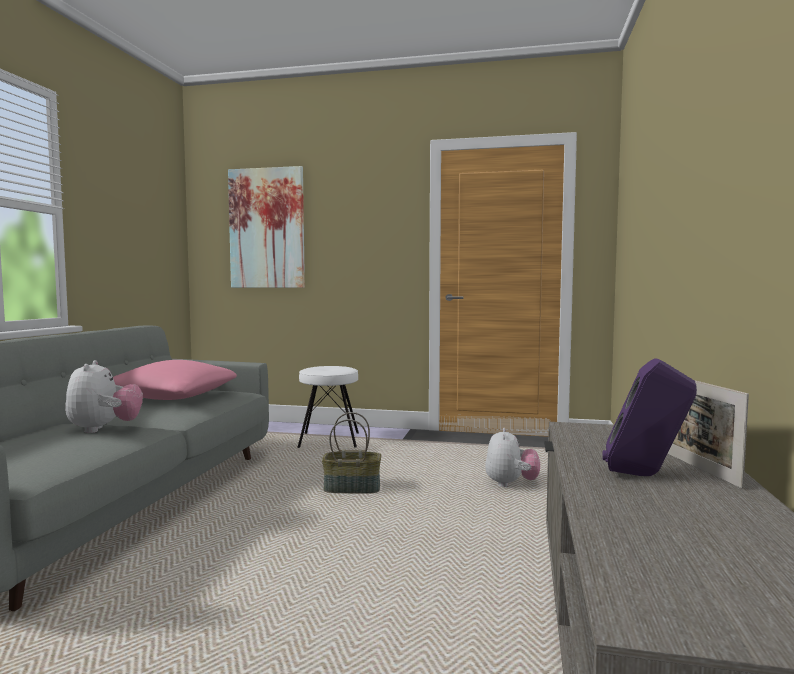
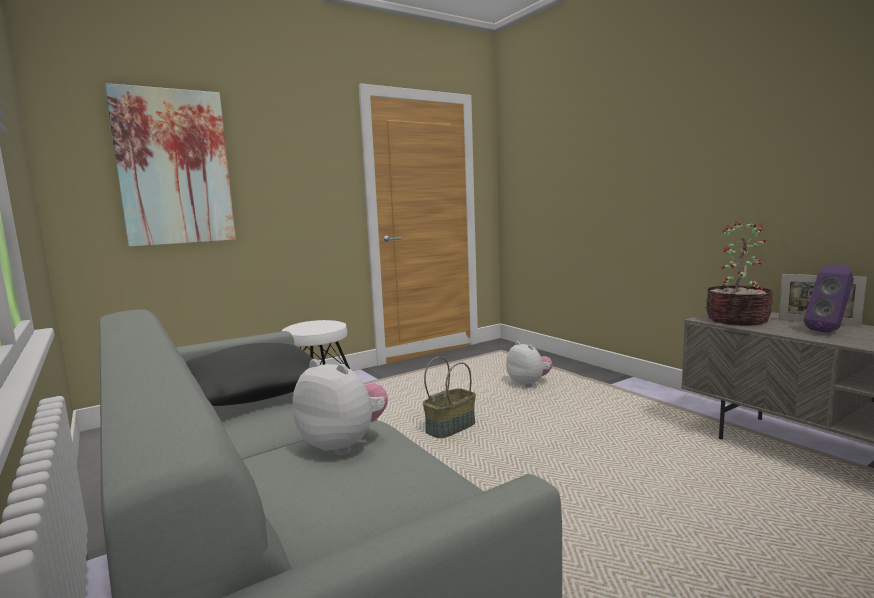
camera: 45 degrees left, 5 degrees up
(172, 397) = (254, 394): pink pillow -> black pillow
(600, 437) = (737, 320): none -> potted plant

